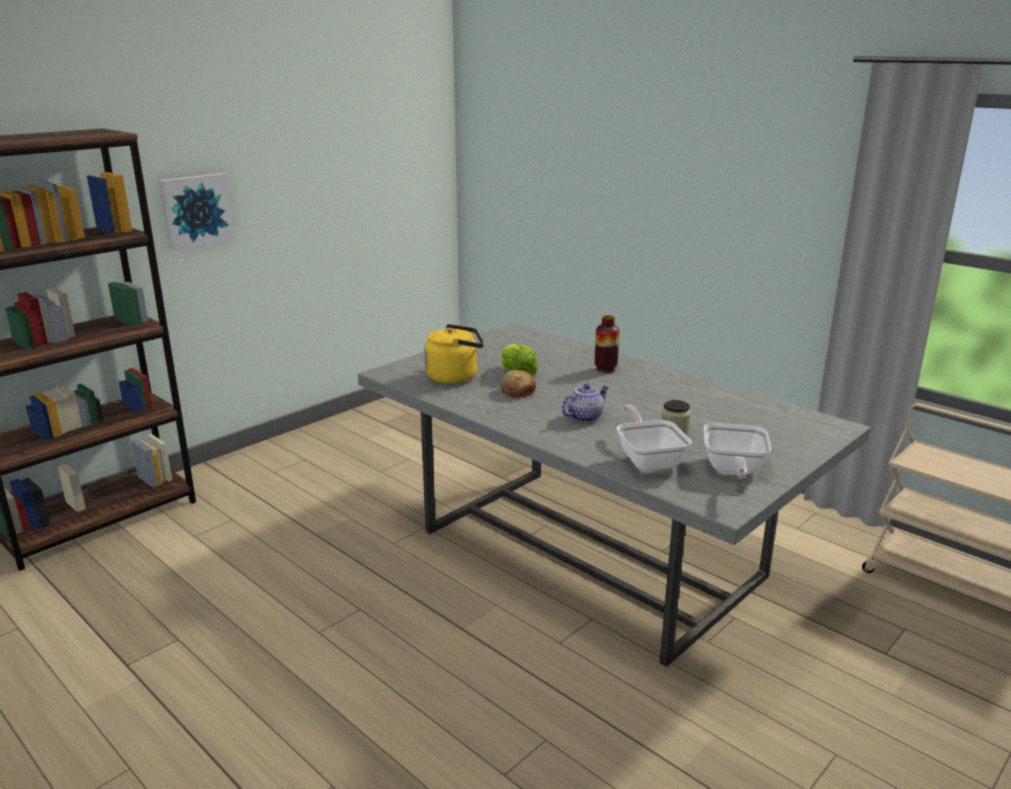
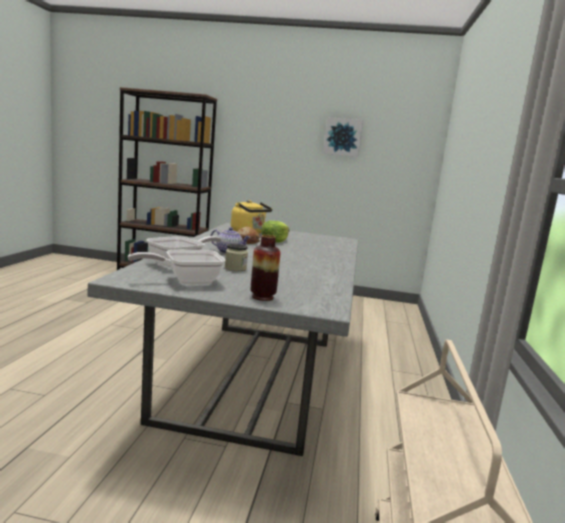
camera: 55 degrees right, 10 degrees down
(195, 210) = (254, 147): picture -> picture (343, 137)
(605, 369) = (318, 254): vase -> vase (262, 297)

